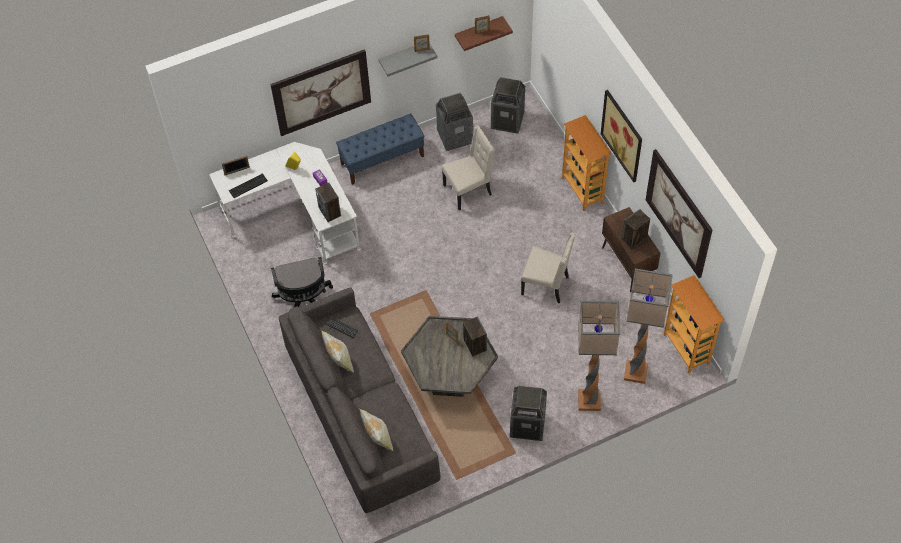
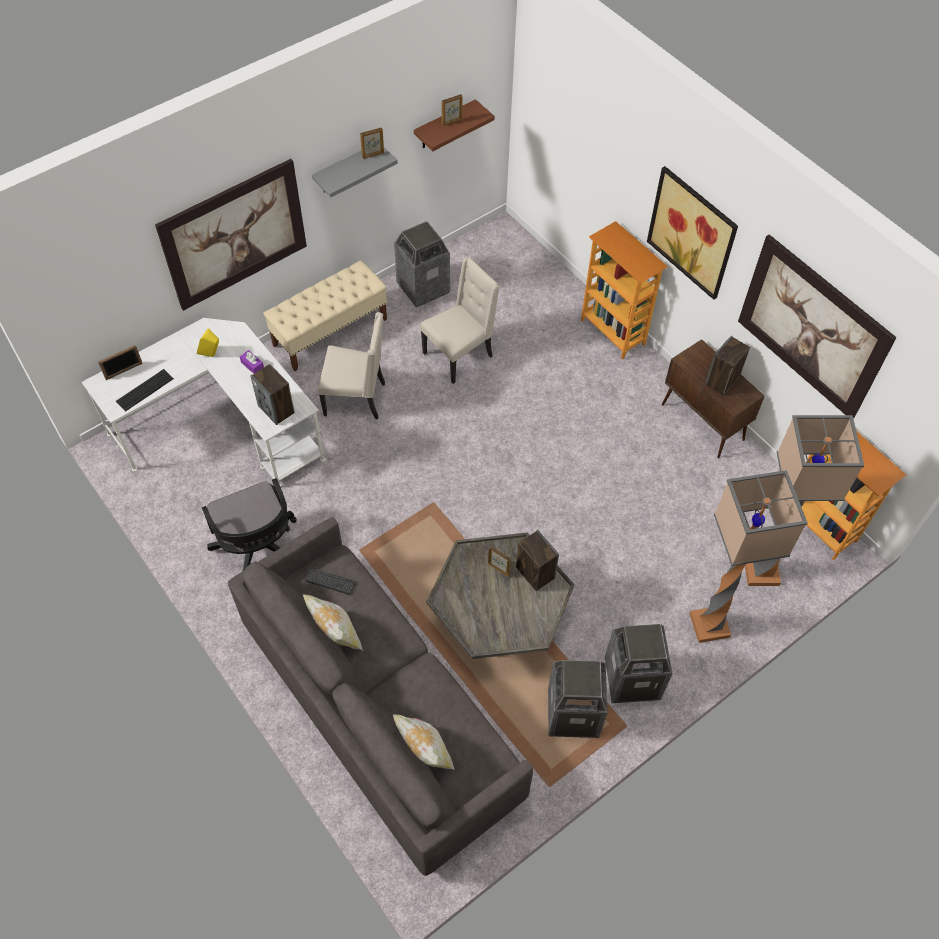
camera: 15 degrees left, 0 degrees up
(382, 160) = (330, 332): blue bench -> beige bench
(507, 120) = (488, 257): trash can -> trash can (573, 713)
(546, 285) = (601, 468): beige chair -> beige chair (356, 398)

